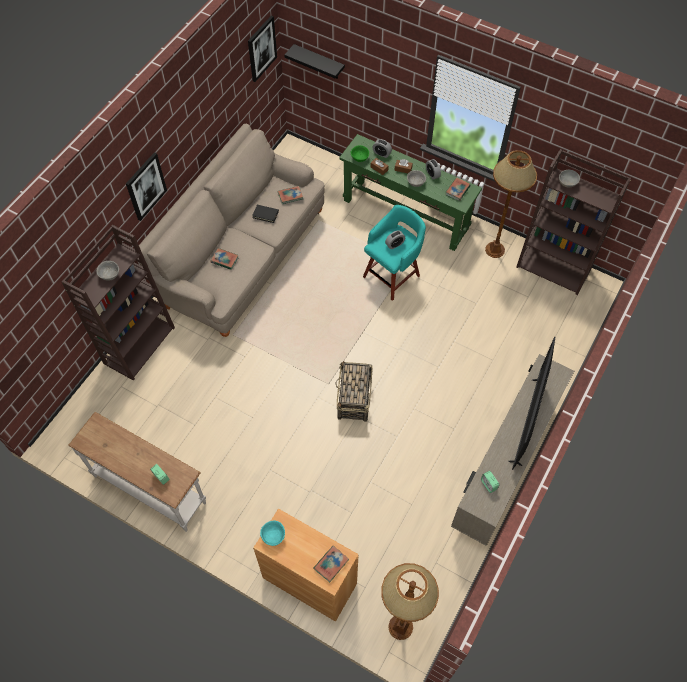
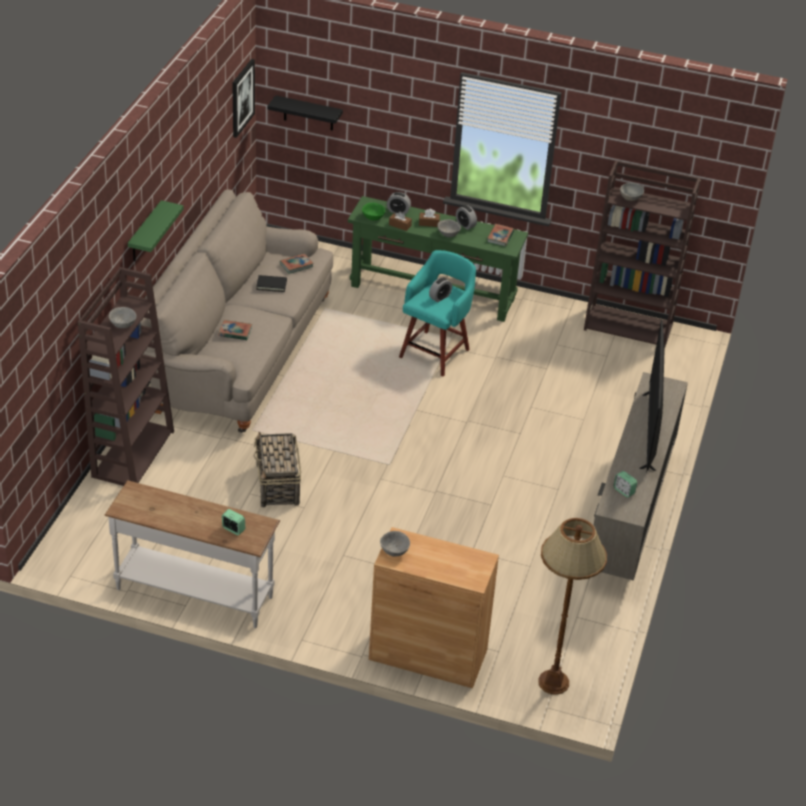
camera: 15 degrees left, 20 degrees down
(145, 186) = (145, 233): picture -> green shelf
(273, 536) = (394, 551): turquoise bowl -> grey bowl
(331, 564) = (470, 567): book -> none
(354, 399) = (426, 475): basket -> basket (277, 485)
(495, 249) = (553, 316): brown floor lamp -> none

